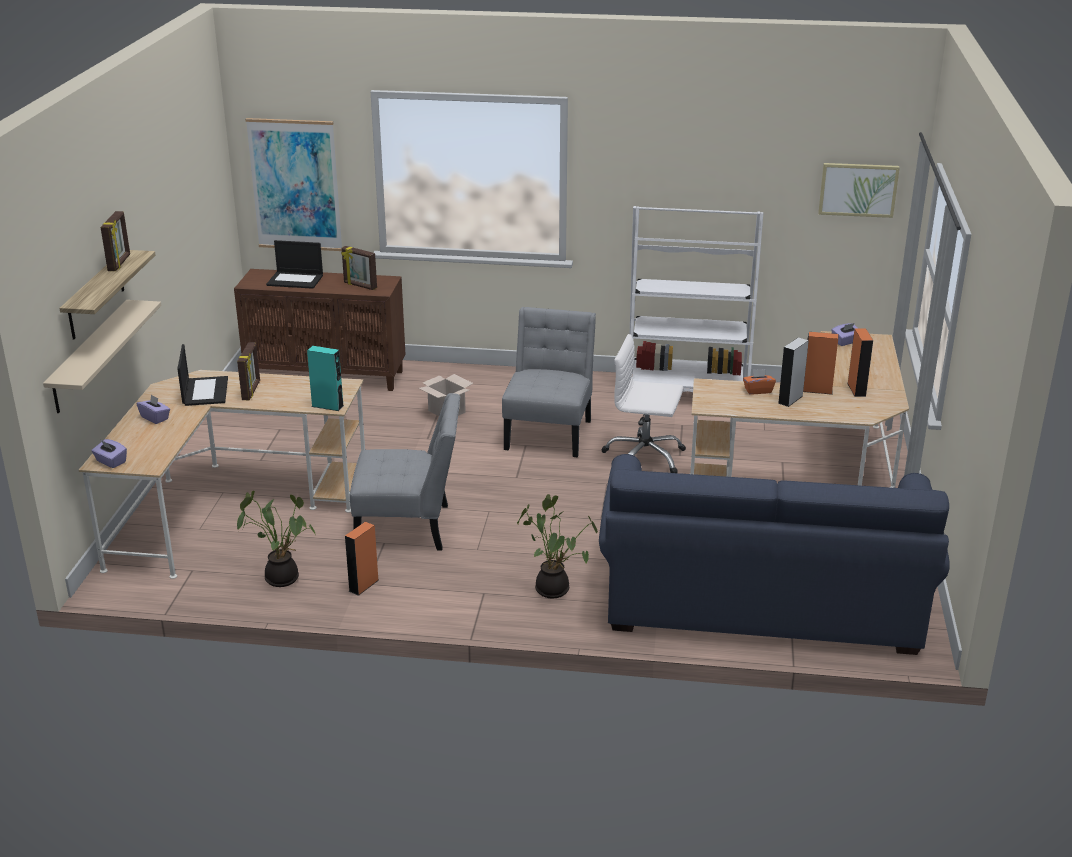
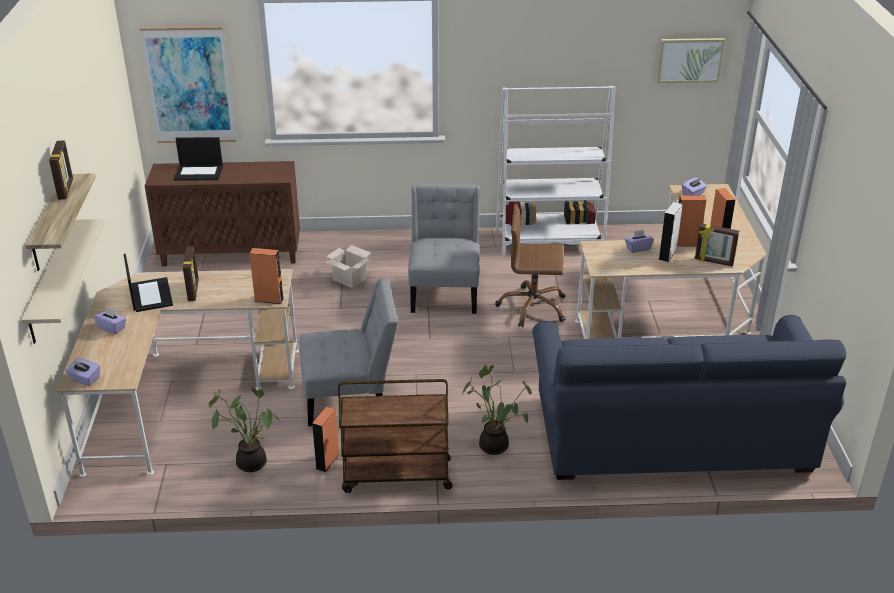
camera: 10 degrees left, 5 degrees up
(327, 406) = (269, 299): turquoise speaker -> orange speaker
(360, 286) = (260, 174): picture frame -> picture frame (713, 262)
(433, 607) = (396, 476): none -> brown cart
(644, 457) = (532, 307): white office chair -> brown office chair
(758, 390) = (638, 248): orange tissue box -> purple tissue box

